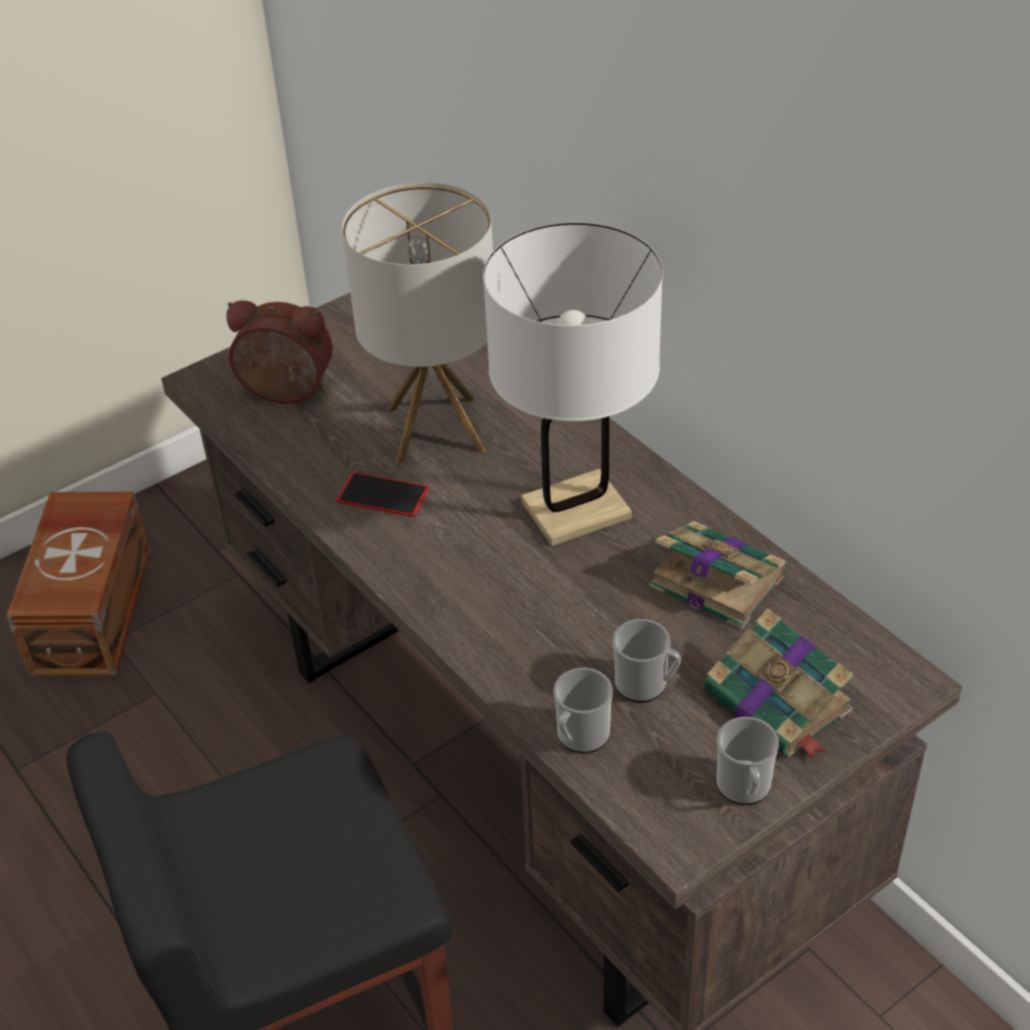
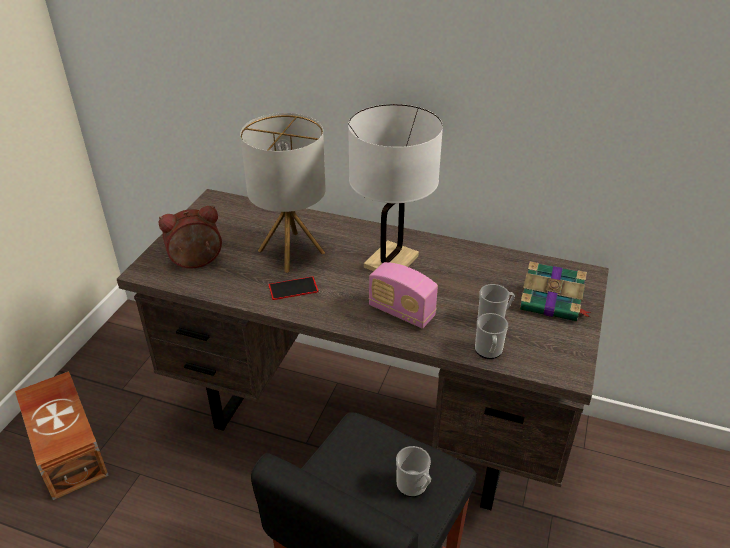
camera: 35 degrees left, 5 degrees down
(507, 606) = (401, 312): none -> radio
(714, 579) = (477, 266): book -> none
(744, 789) = (574, 341): mug -> mug (414, 486)

